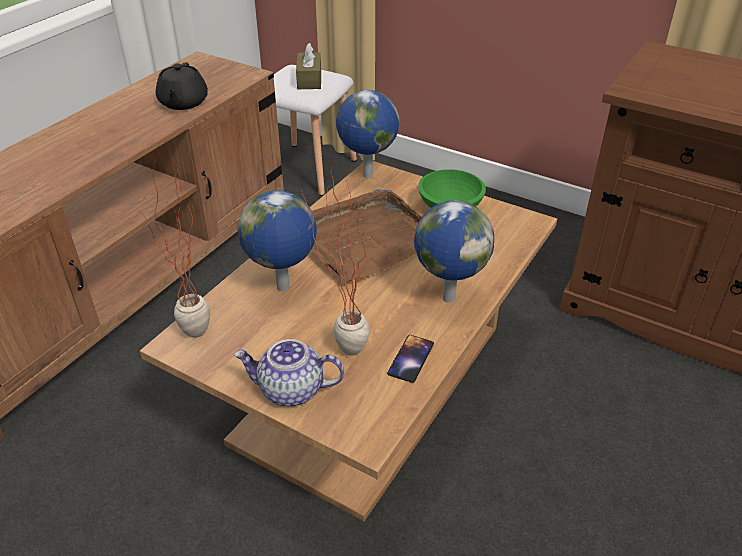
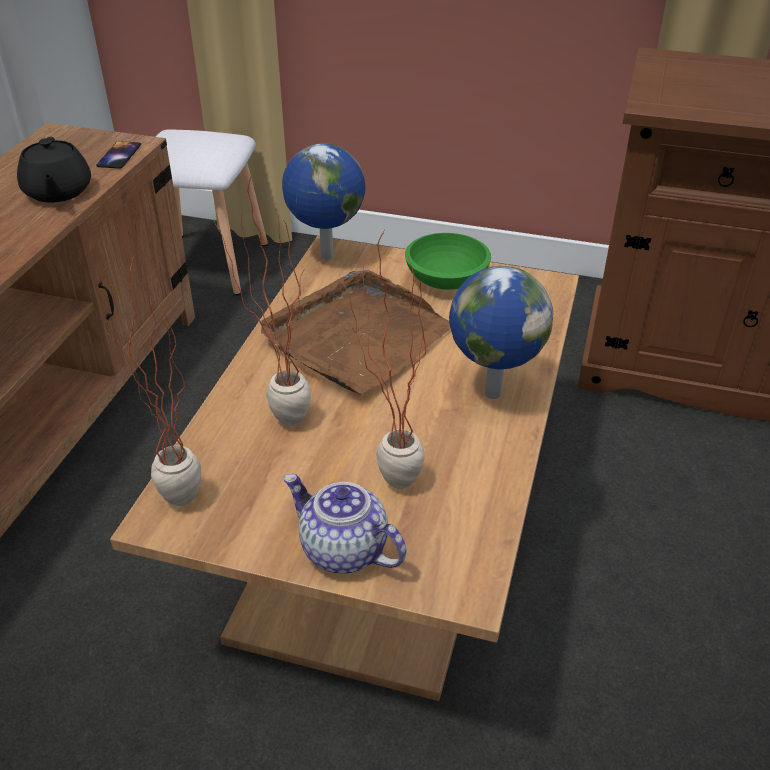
camera: 15 degrees left, 0 degrees up
(284, 288) = (278, 418): globe -> potted plant
(291, 390) = (342, 550): teapot -> teapot turned 45 degrees clockwise
(309, 79) = (200, 145): brown tissue box -> none
(410, 358) = (478, 478): phone -> phone (119, 155)

